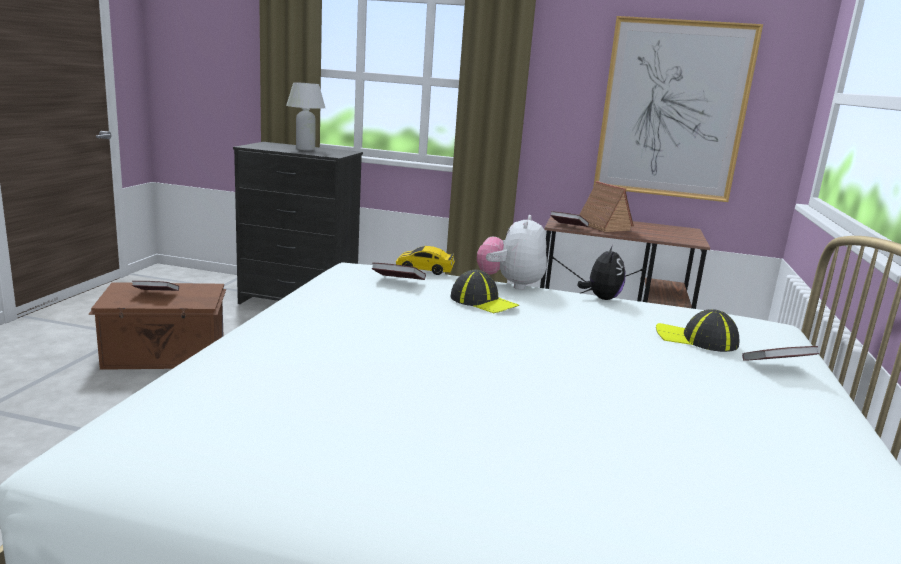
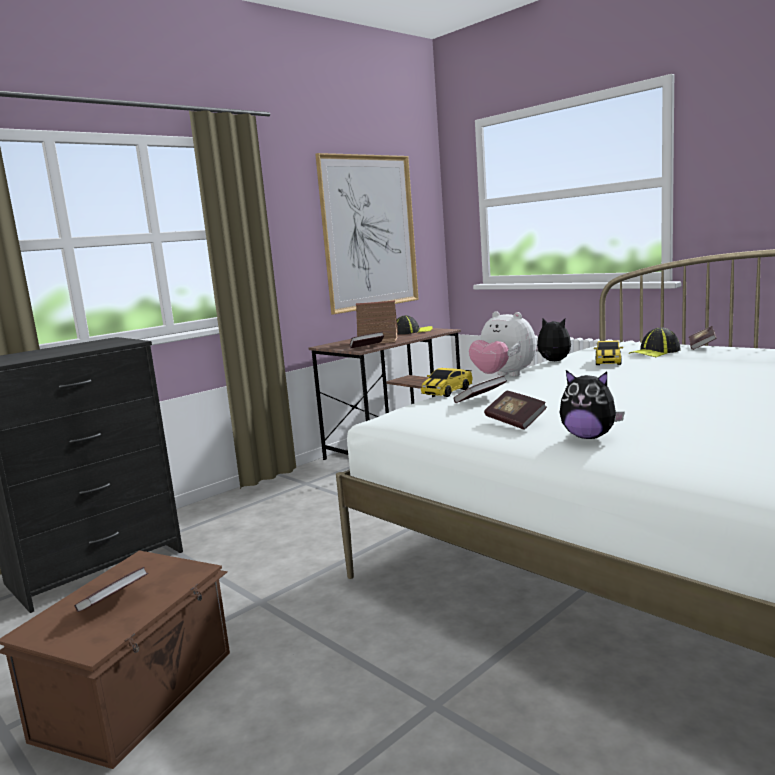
camera: 55 degrees left, 5 degrees down
(285, 323) = (589, 437): none -> plush toy
(305, 149) = (61, 349): white table lamp -> none
(328, 297) = (515, 421): none -> book
(483, 302) = (556, 382): cap -> cap (412, 332)
(612, 319) = (608, 362): none -> toy car

